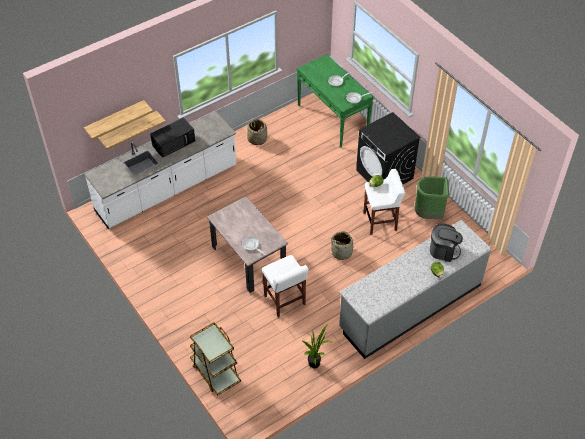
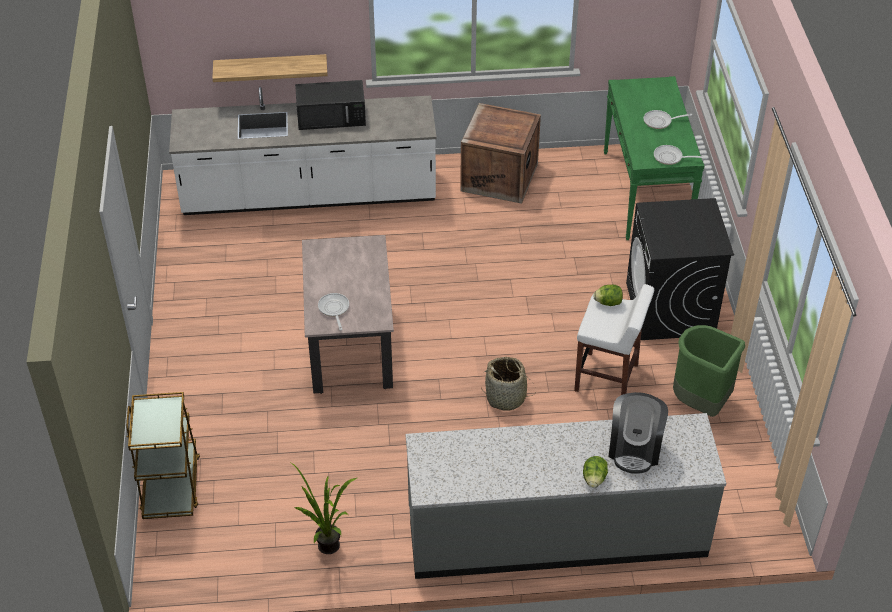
camera: 30 degrees right, 5 degrees down
(115, 119) = (247, 39): shelf -> none
(257, 139) = (500, 176): basket -> crate
(285, 301) = (358, 430): white stool -> none
(443, 250) = (635, 449): coffee machine -> coffee machine turned 60 degrees clockwise

